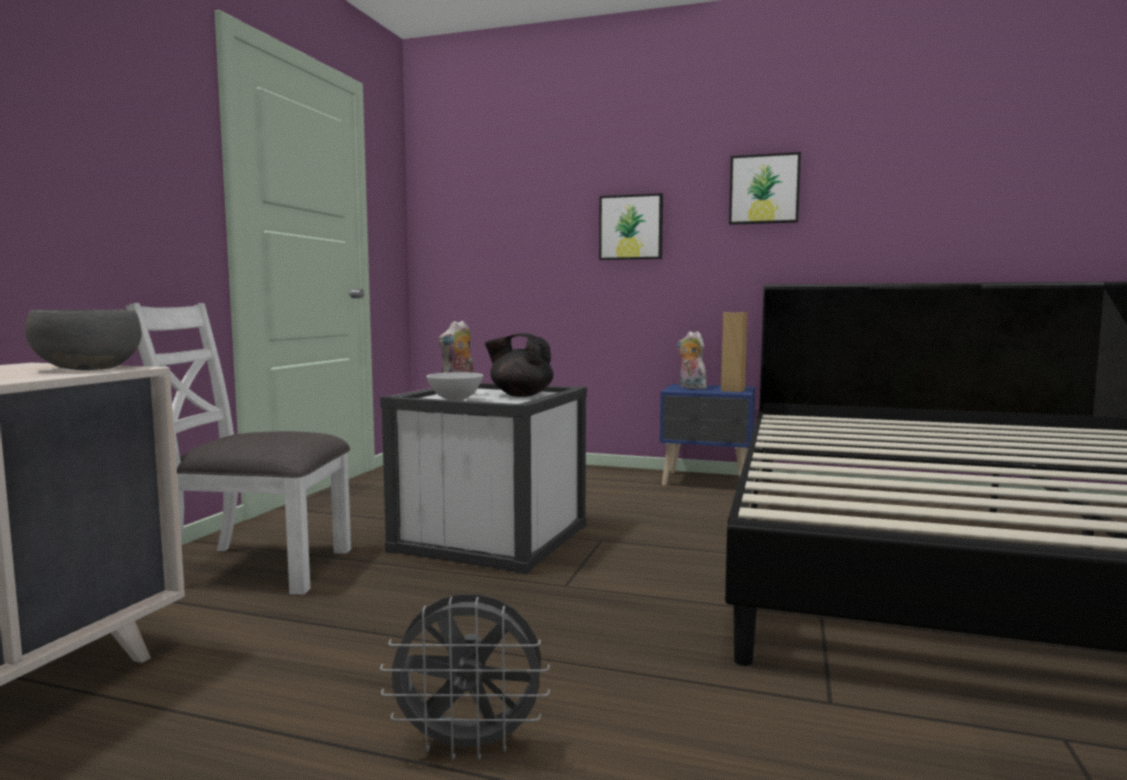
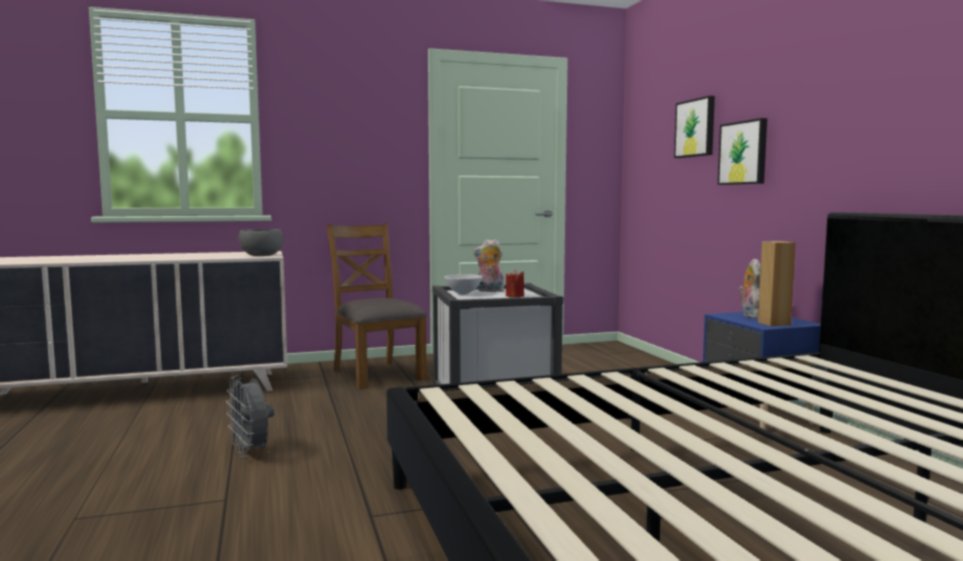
camera: 55 degrees right, 0 degrees up
(258, 568) = (376, 374): white chair -> brown chair
(520, 395) = (514, 296): black teapot -> red candle
(764, 189) = (848, 105): picture -> picture (696, 128)

